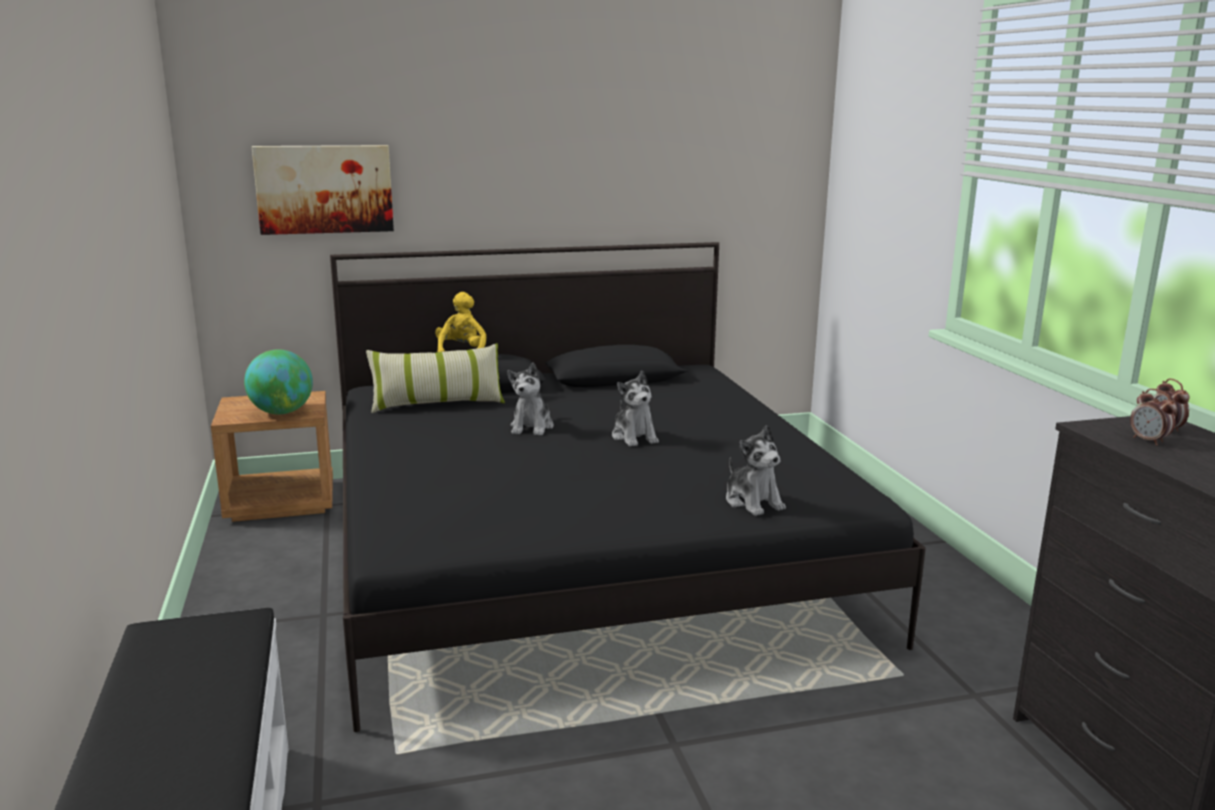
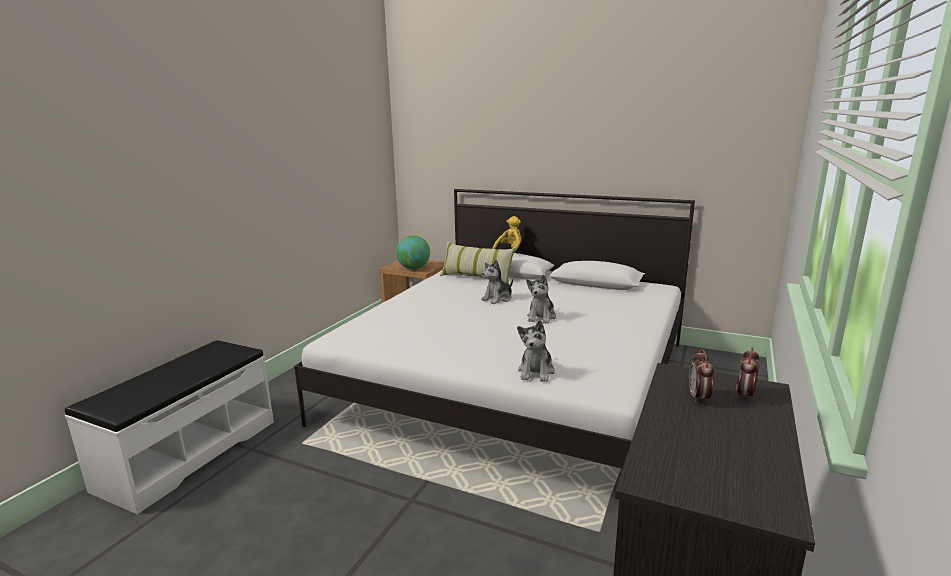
camera: 40 degrees right, 0 degrees up
(324, 189) = (455, 153): picture -> none
(582, 549) = (516, 380): black bed -> white bed

